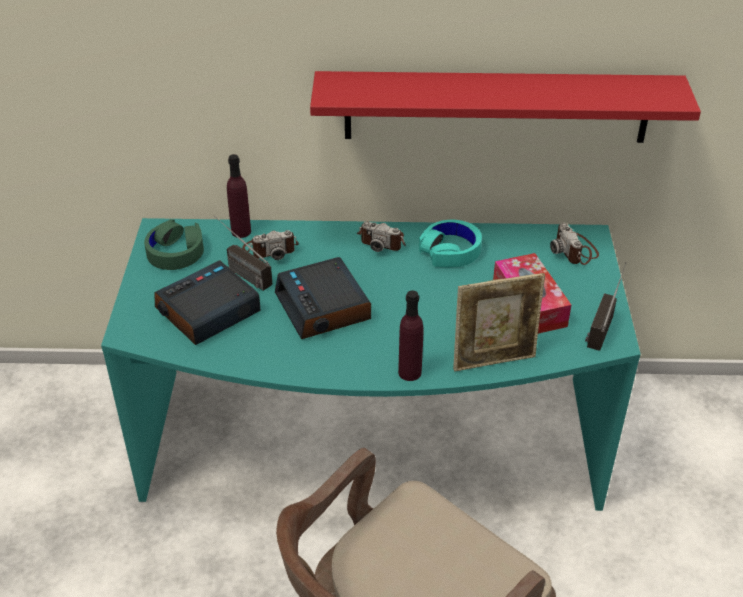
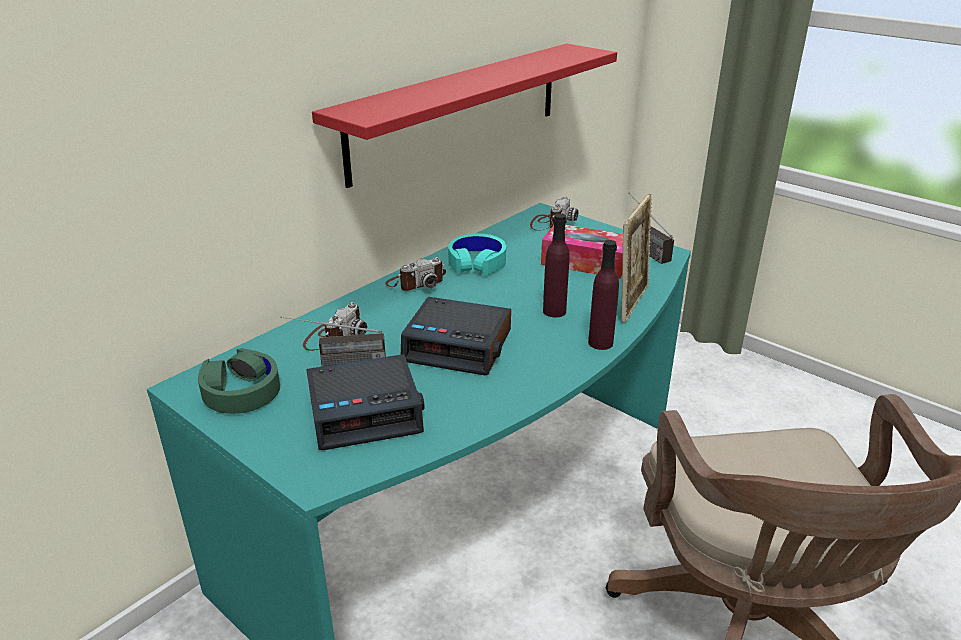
camera: 50 degrees left, 10 degrees down
(207, 312) = (366, 411): alarm clock -> alarm clock turned 105 degrees counterclockwise
(241, 231) = (280, 341): purple bottle -> purple bottle (554, 311)
(575, 250) = (551, 223): camera -> camera turned 90 degrees counterclockwise

